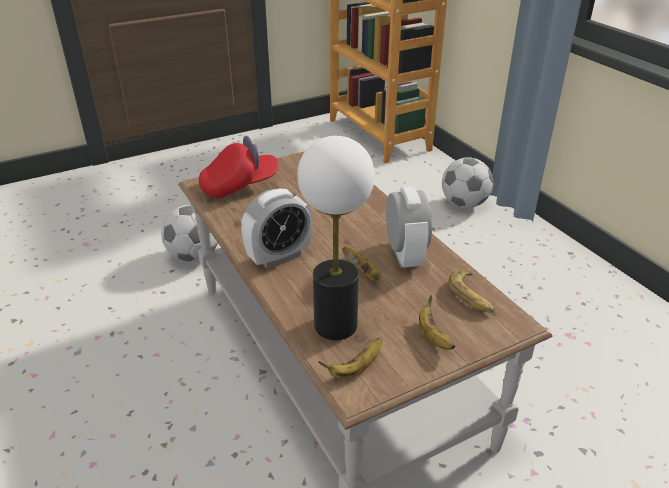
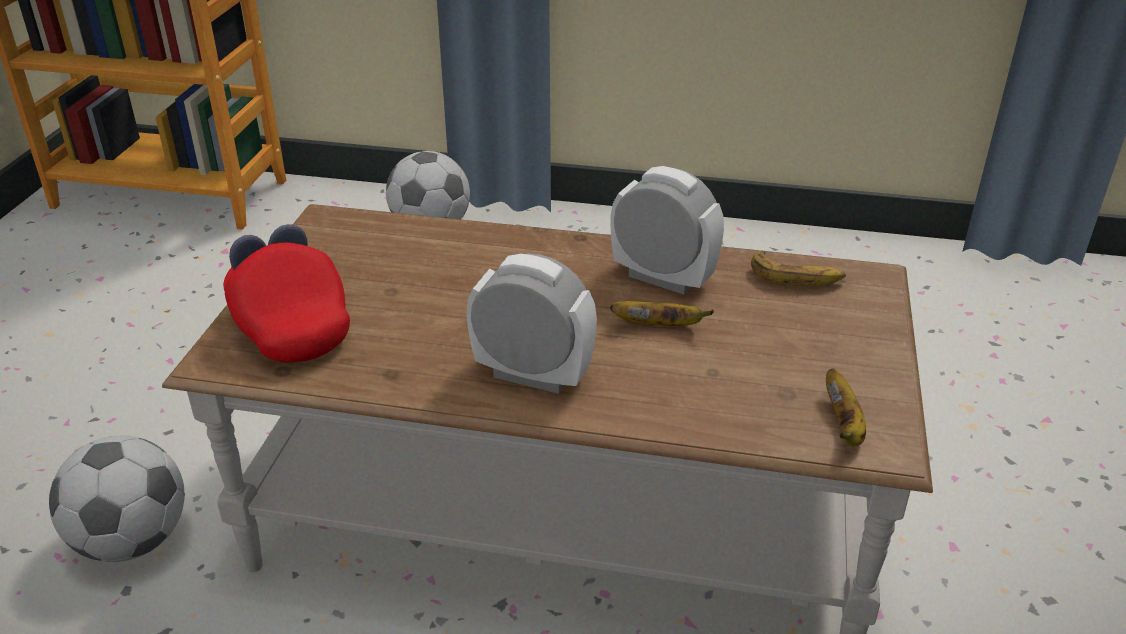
camera: 50 degrees left, 0 degrees up
(240, 185) = (289, 325): red cap -> red cap turned 45 degrees counterclockwise
(279, 256) = (532, 375): alarm clock -> alarm clock turned 75 degrees counterclockwise
(335, 325) = (742, 400): table lamp -> none
(433, 336) = (839, 339): banana -> none

